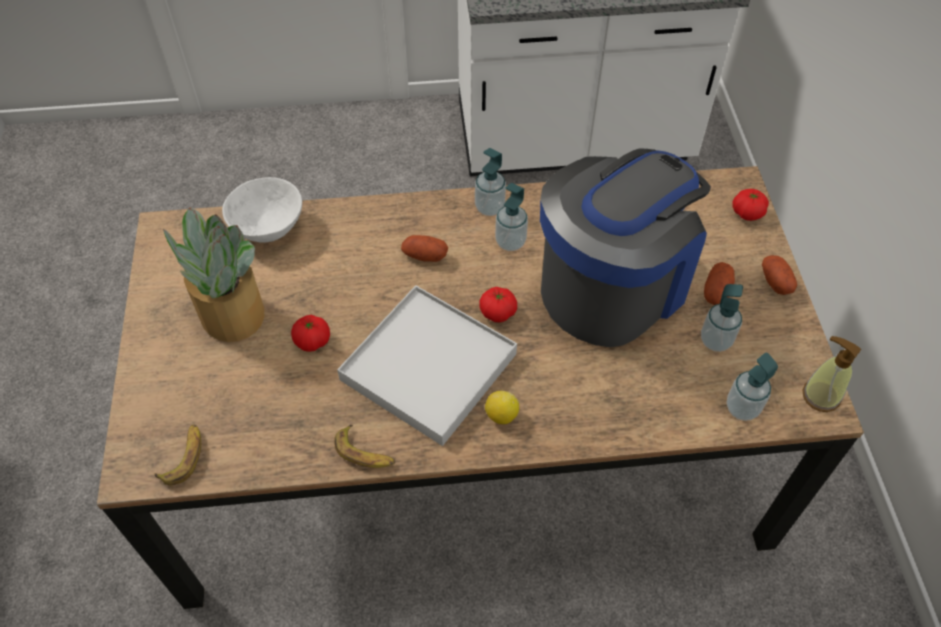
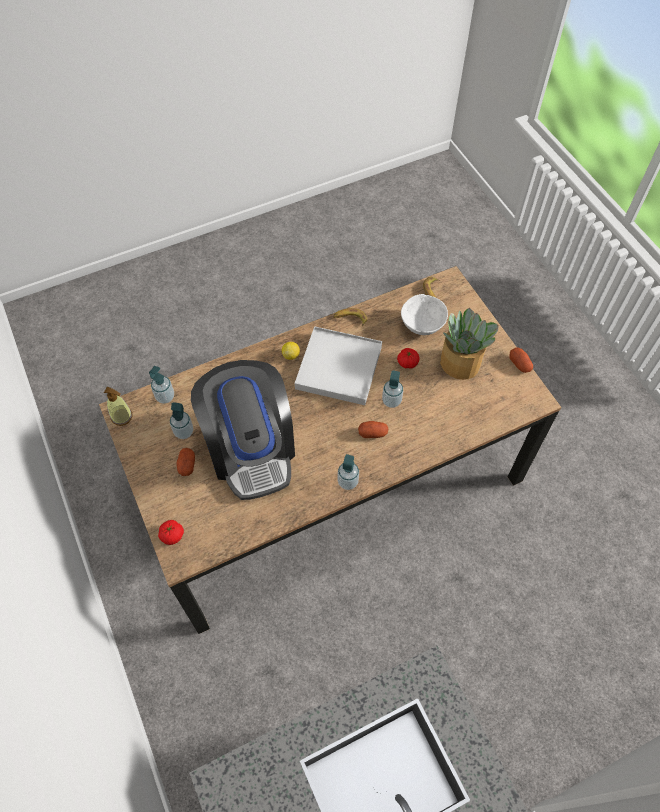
camera: 160 degrees right, 5 degrees up
(268, 228) = (477, 421): white bowl -> white bowl (422, 326)
(497, 312) = (314, 410): tomato -> none
(510, 242) = (324, 460): soap dispenser -> soap dispenser (391, 401)
(613, 285) = (251, 449): coffee machine -> coffee machine turned 45 degrees counterclockwise
(775, 282) = (150, 484): potato -> potato (519, 364)

